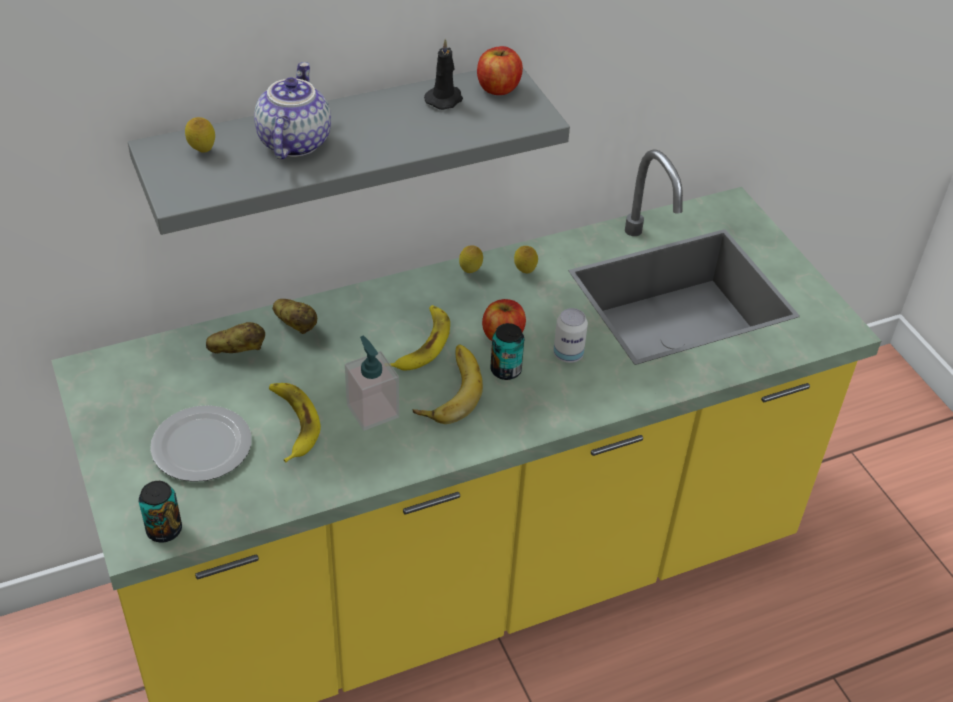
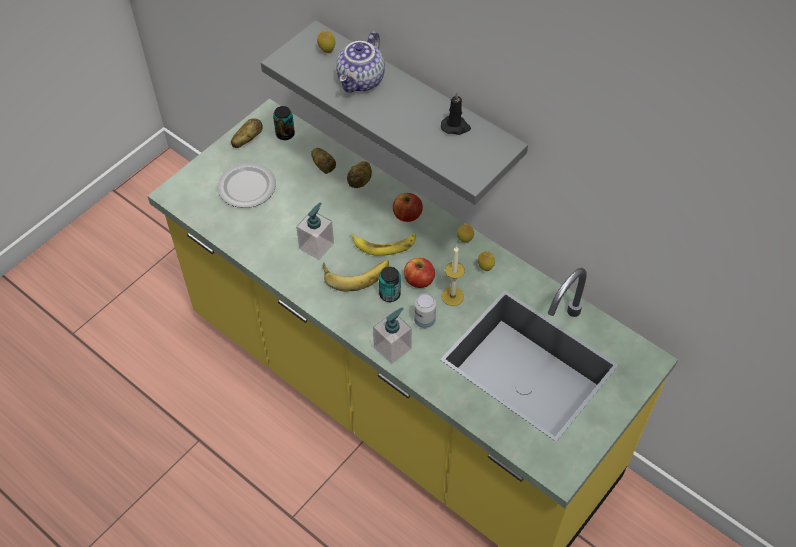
camera: 65 degrees right, 10 degrees up
(110, 413) = (247, 140): none -> potato
(164, 530) = (185, 201): can -> can (285, 134)
(292, 142) = (362, 81): teapot -> teapot turned 135 degrees clockwise
(292, 423) = (285, 216): banana -> none
(498, 88) = (488, 146): apple -> apple (407, 215)
(547, 316) = (452, 296): none -> candle
(591, 400) = (392, 348): none -> soap dispenser

